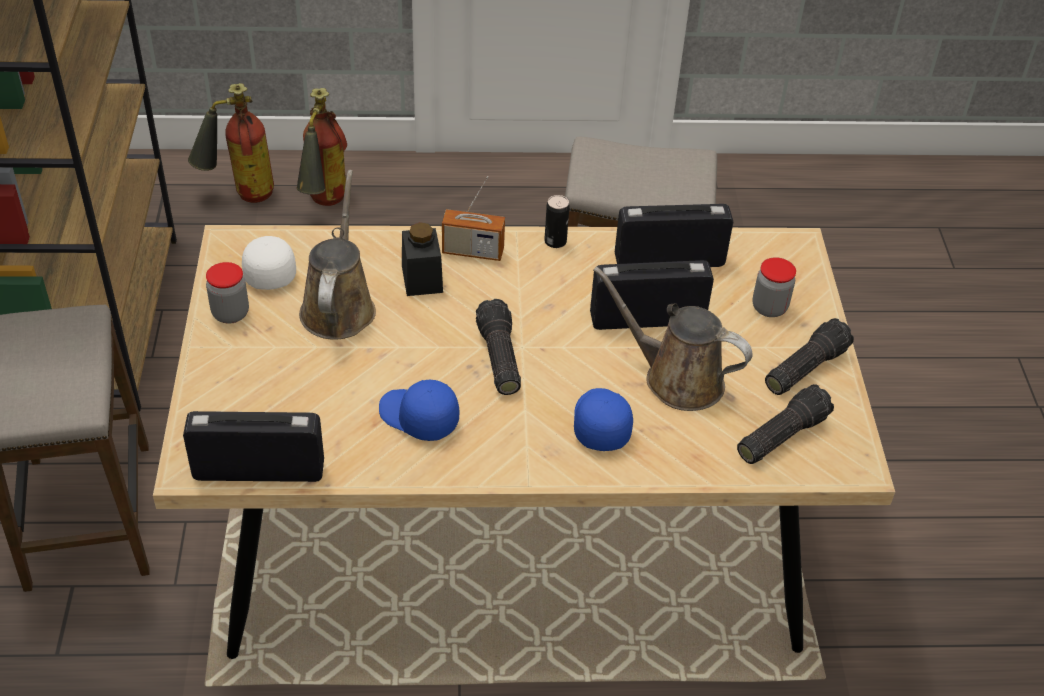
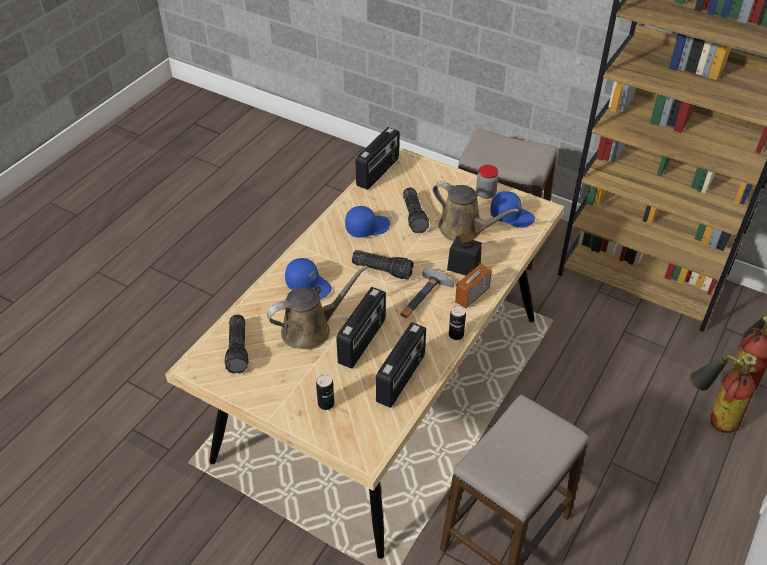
camera: 125 degrees right, 0 degrees up
(268, 268) = (512, 216): white cap -> blue cap
(517, 294) = (423, 298): none -> hammer
(769, 308) = (326, 403): jar -> can
(804, 367) = (270, 390): flashlight -> flashlight (415, 215)

